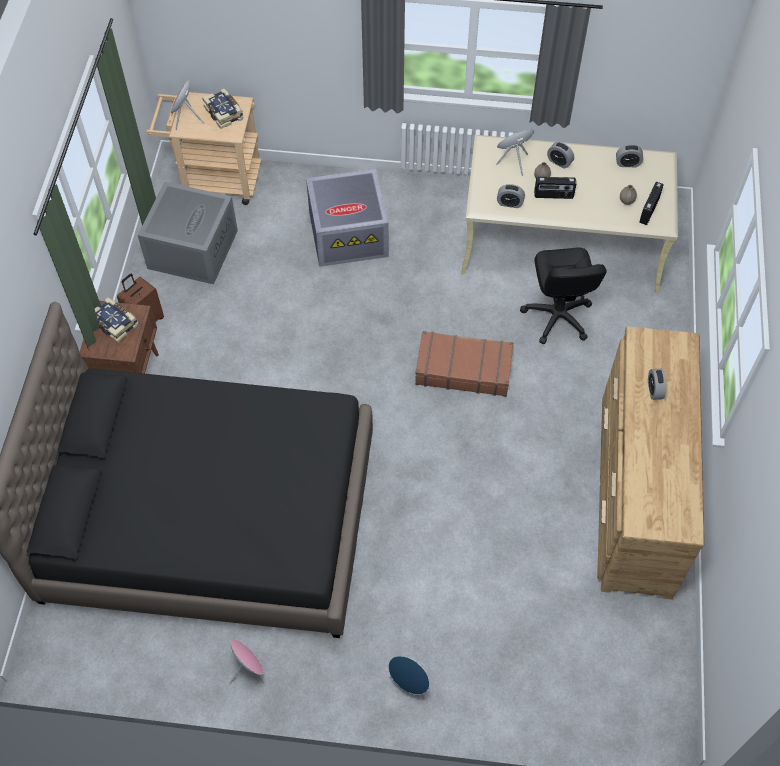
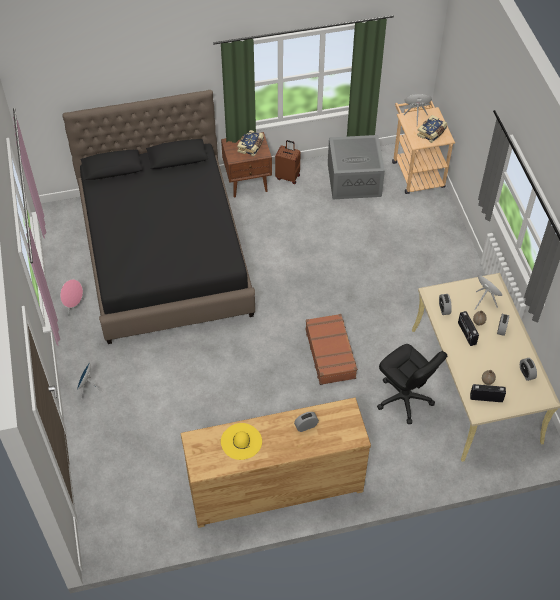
camera: 70 degrees right, 5 degrees down
(349, 233) = (412, 255): grey storage box -> none
(557, 317) = (404, 399): black office chair -> black office chair turned 105 degrees counterclockwise
(657, 468) = (241, 441): none -> yellow hat

